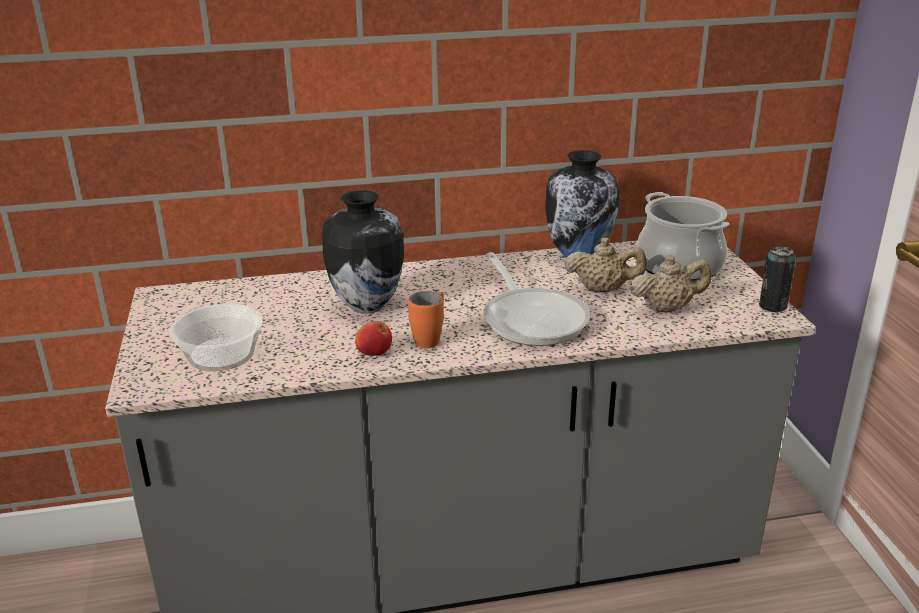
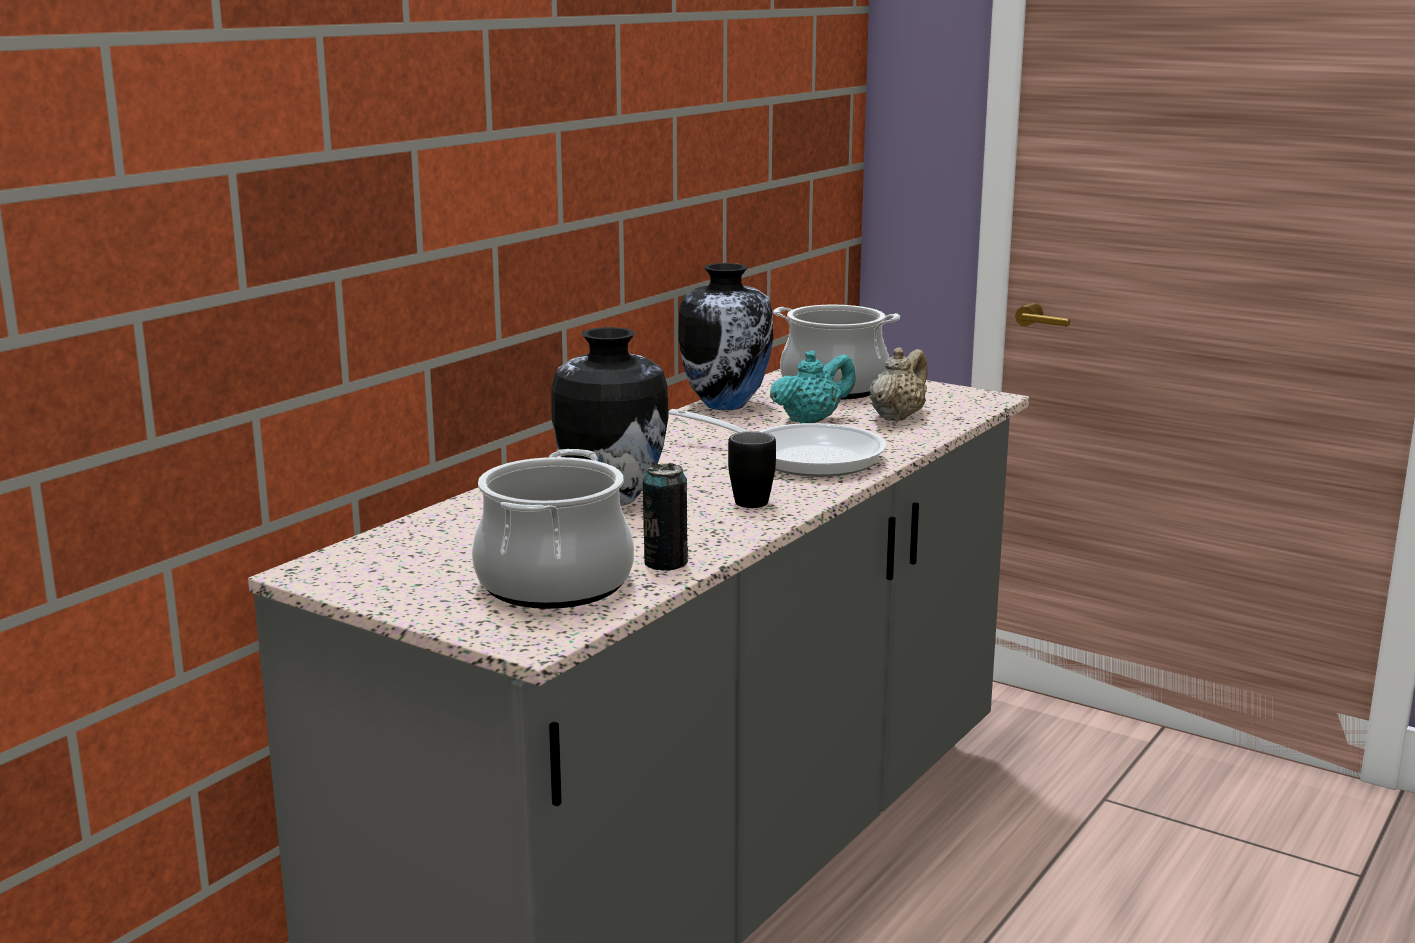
camera: 45 degrees left, 10 degrees down
(221, 353) = (553, 583): bowl -> cooking pot
(374, 351) = (718, 525): apple -> none
(431, 338) = (747, 499): orange mug -> black mug
(603, 289) = (811, 420): beige teapot -> turquoise teapot
(772, 306) = (971, 392): can -> can (665, 563)

